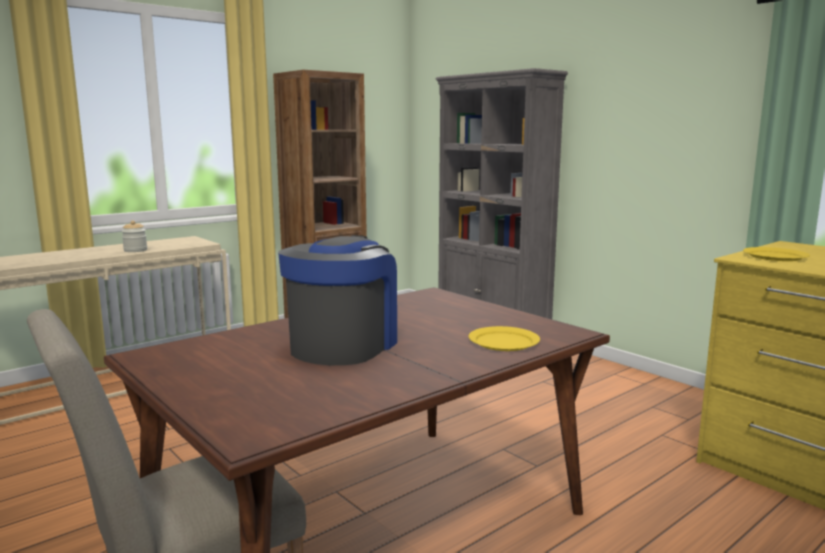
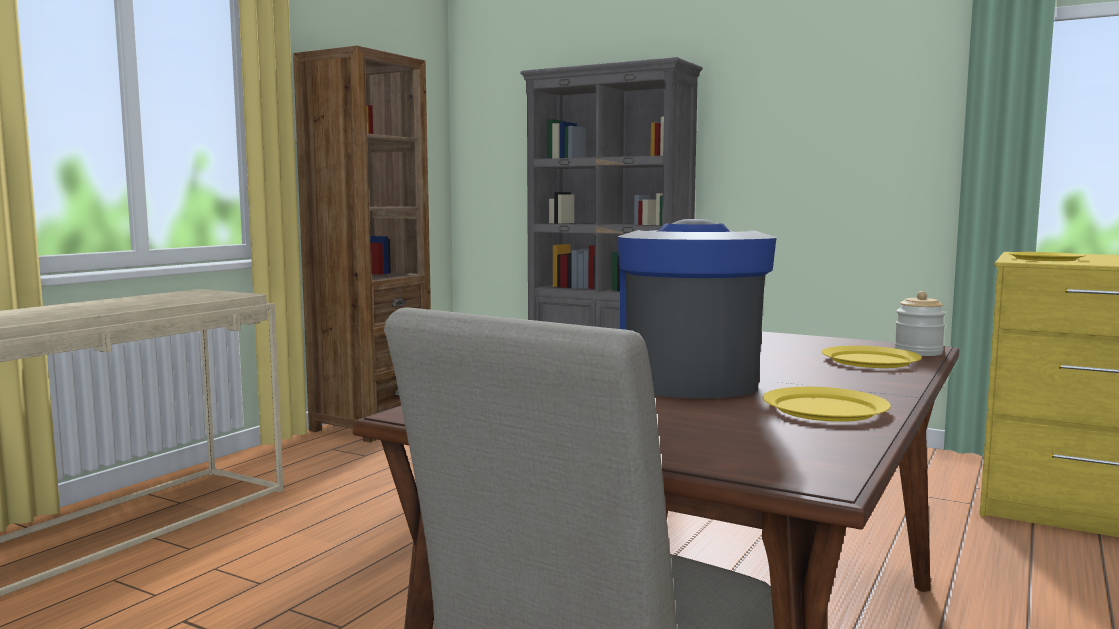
camera: 20 degrees left, 5 degrees down
(135, 250) = (141, 305): jar -> jar (918, 352)
(373, 384) = (825, 409): none -> yellow plate

